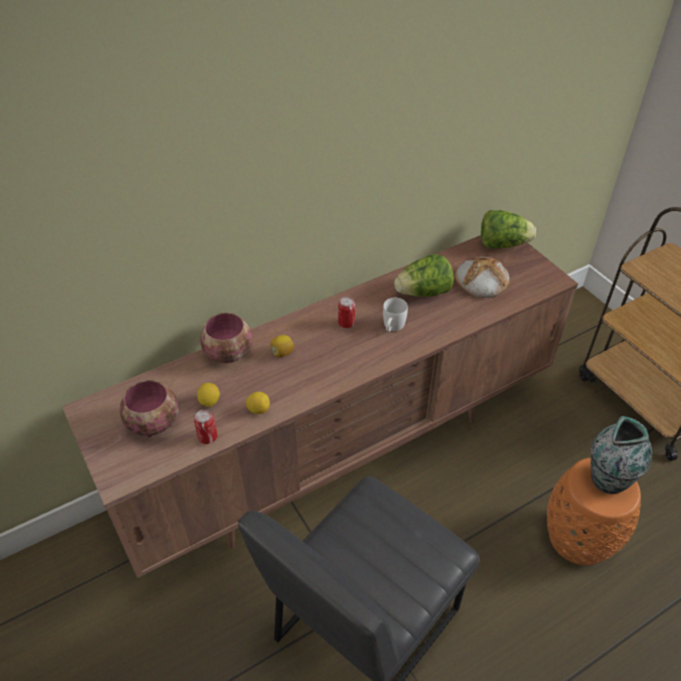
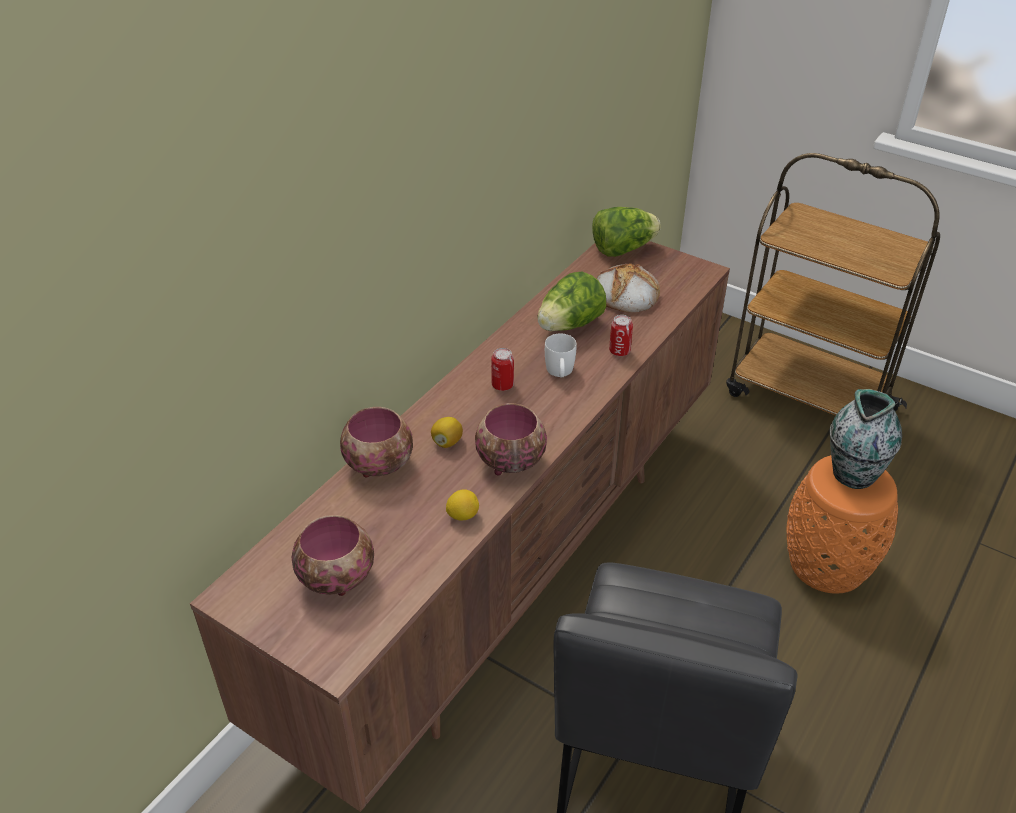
camera: 25 degrees left, 5 degrees down
(208, 437) = (420, 569): can -> can (619, 351)
(209, 401) = (393, 527): lemon -> none
(314, 381) = (509, 461): none -> bowl

